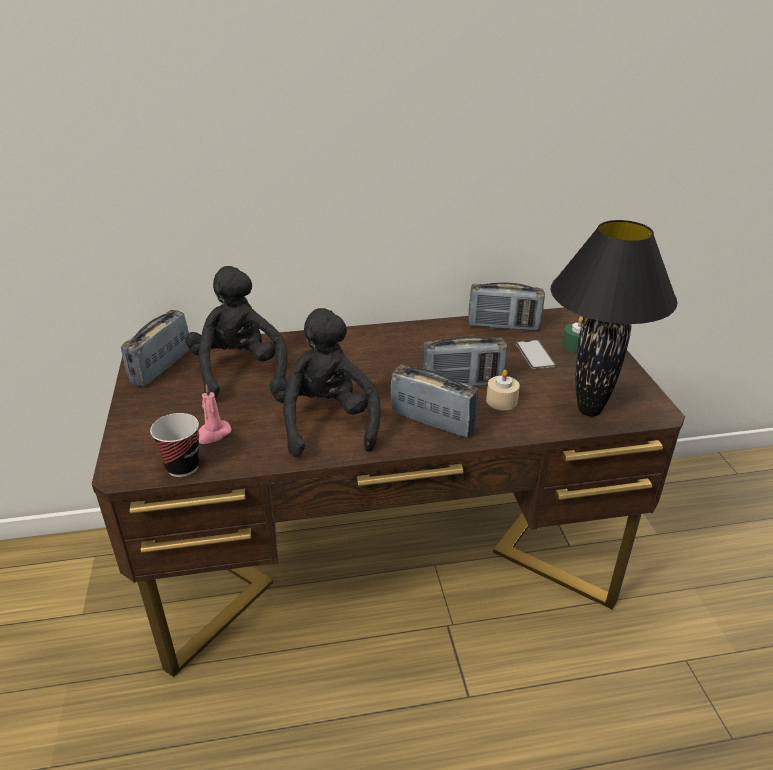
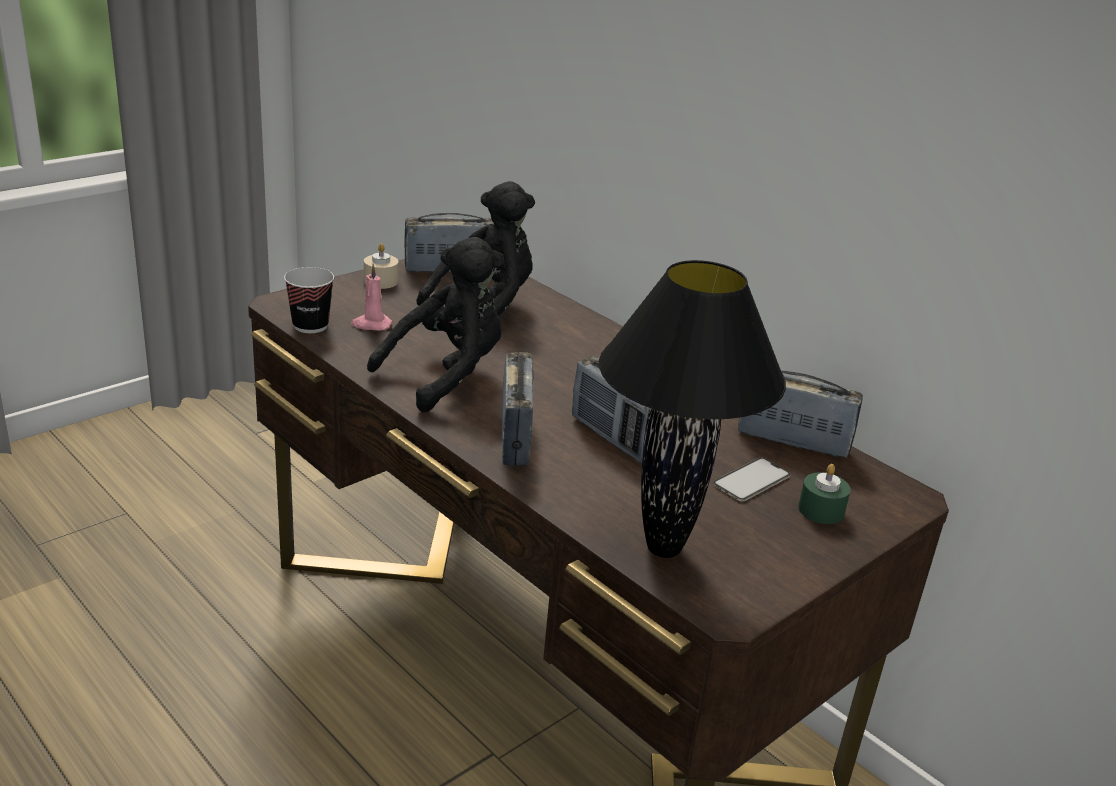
camera: 55 degrees right, 5 degrees down
(501, 401) = (609, 475): beige candle -> beige candle (381, 281)
(503, 326) = (793, 441): radio -> radio turned 135 degrees clockwise

